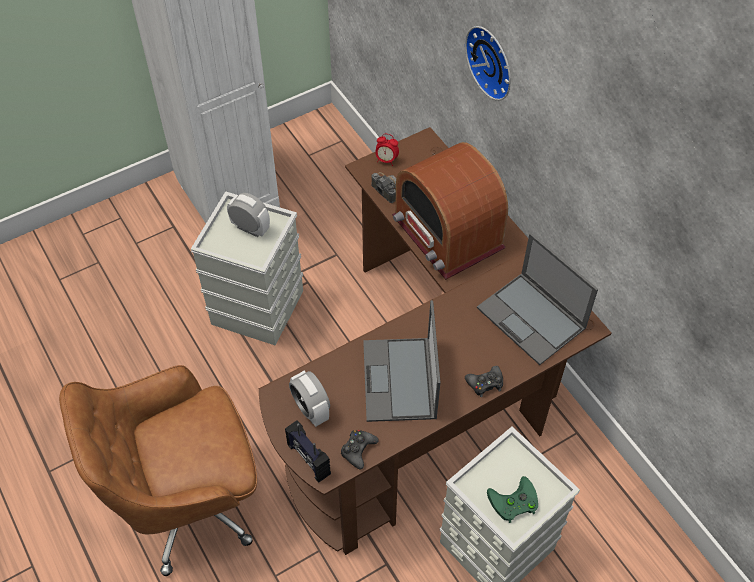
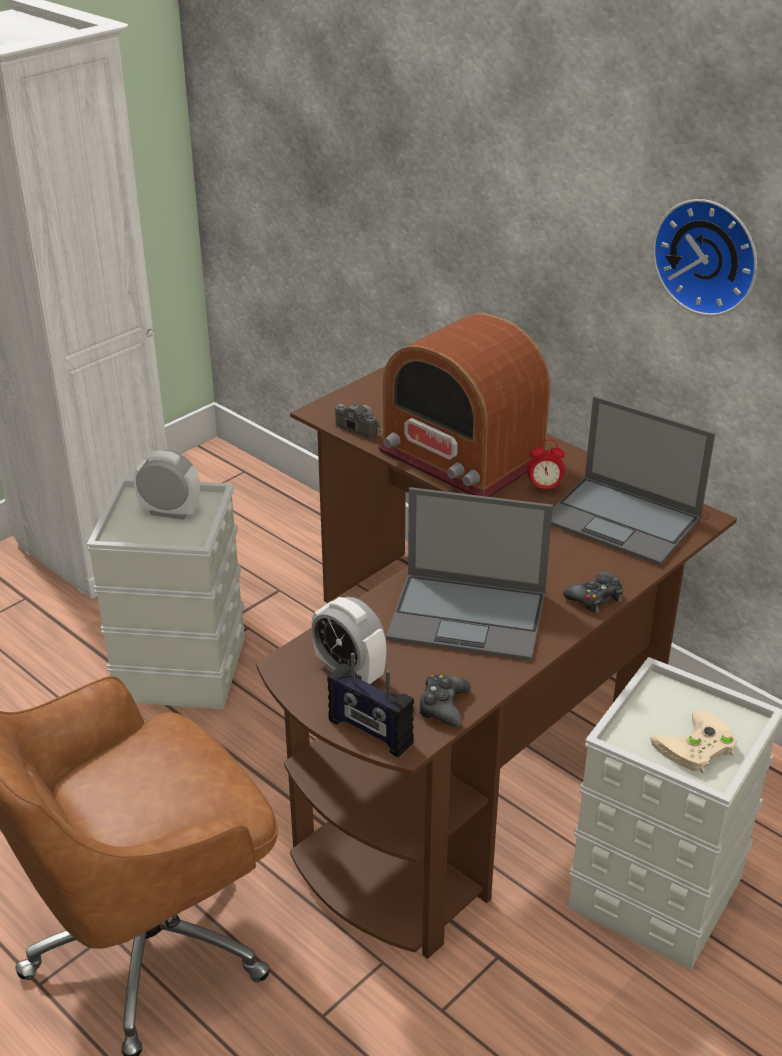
camera: 15 degrees left, 20 degrees down
(386, 160) = (346, 400): alarm clock -> alarm clock (544, 488)
(400, 381) = (469, 616): laptop -> laptop turned 60 degrees counterclockwise
(493, 61) = (485, 198): wall clock -> wall clock (709, 255)
(513, 503) = (695, 748): green game controller -> beige game controller

